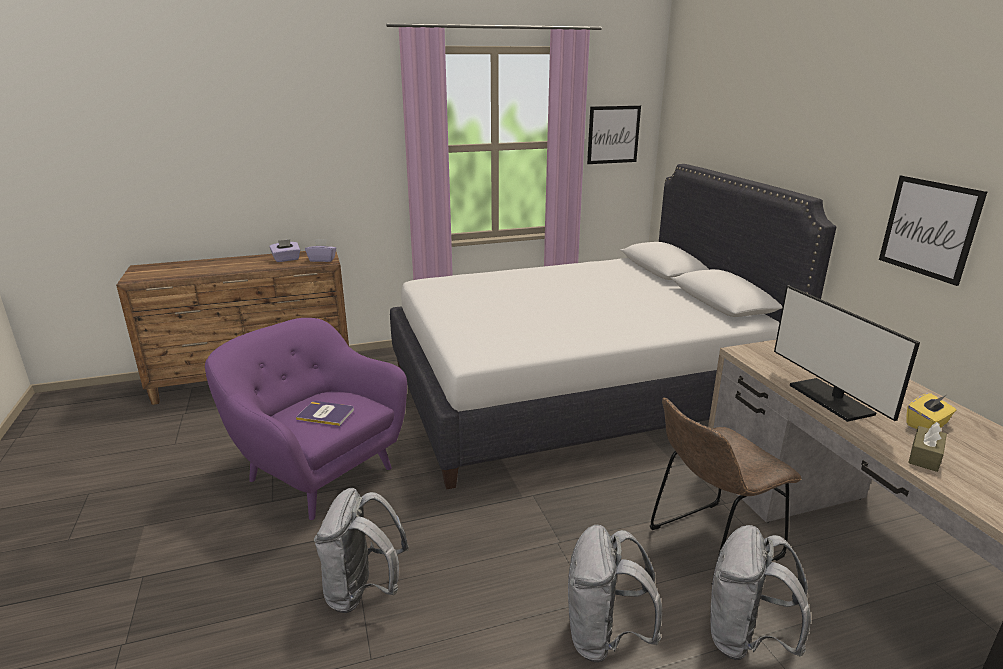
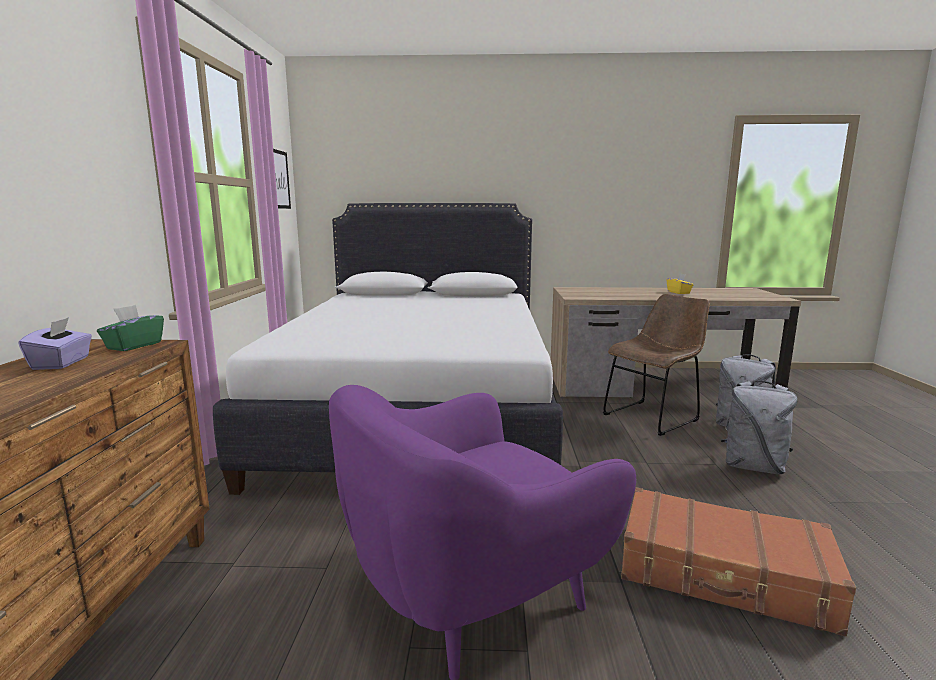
camera: 70 degrees left, 10 degrees down
(322, 260) = (134, 346): purple tissue box -> green tissue box
(326, 414) = (517, 469): book -> none
(363, 592) = (724, 575): grey backpack -> brown suitcase
(709, 545) = (653, 416): brown chair -> brown chair turned 120 degrees counterclockwise
(830, 399) = (648, 297): monitor -> none
(925, 456) = (712, 297): brown tissue box -> none
(929, 228) = (595, 205): picture -> none

